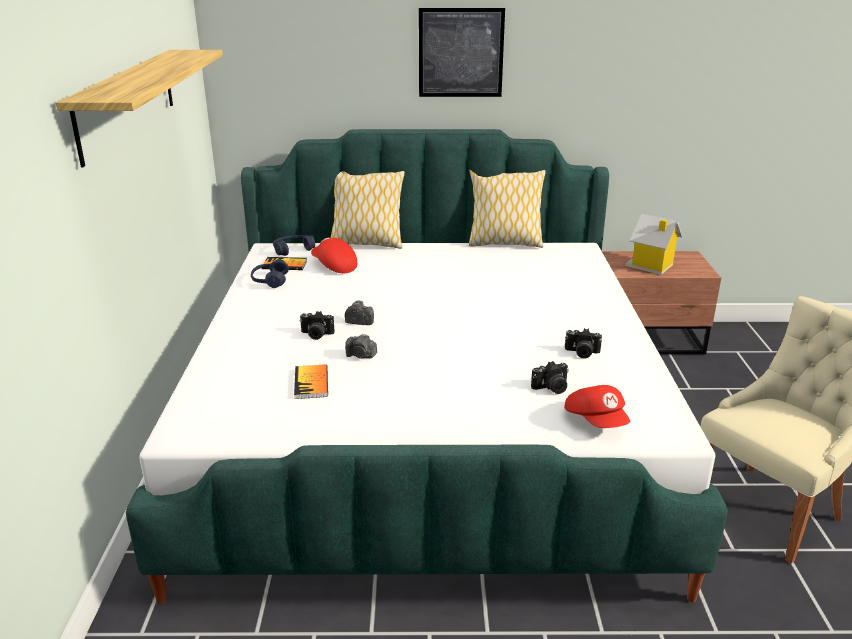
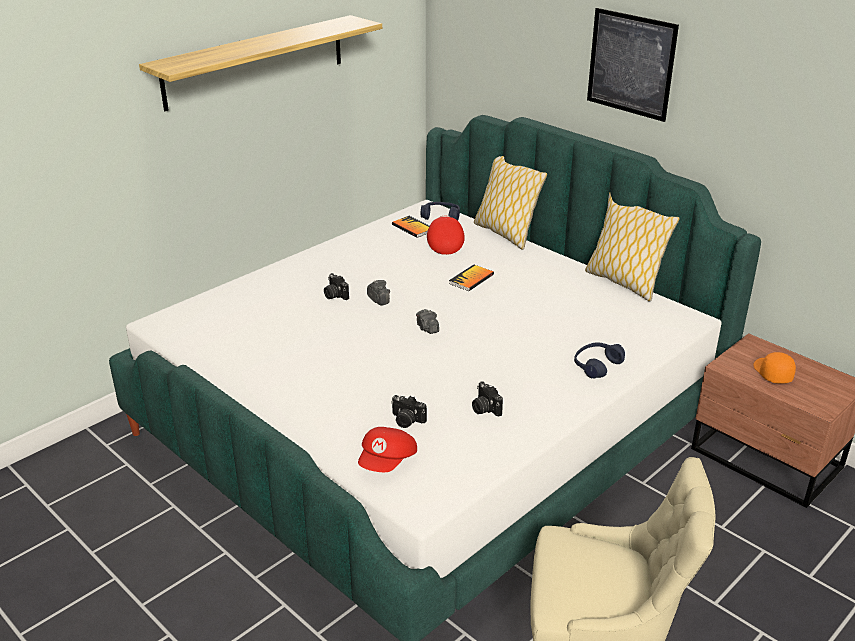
camera: 45 degrees right, 5 degrees up
(270, 281) = (380, 237): blue headphones -> blue headphones (596, 365)
(311, 383) = (272, 329): book -> book (471, 279)
(361, 356) = (333, 326): camera -> camera (427, 328)
(651, 266) = (771, 373): toy house -> orange cap

